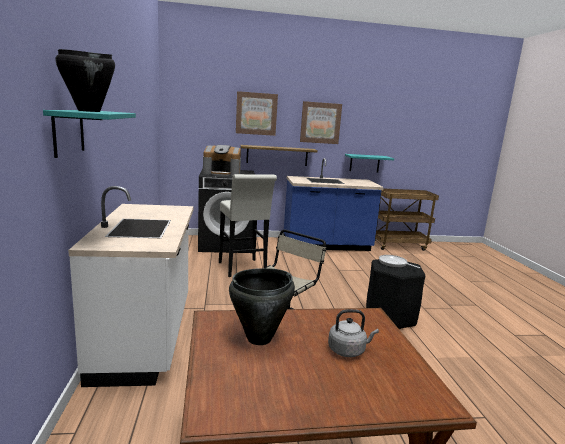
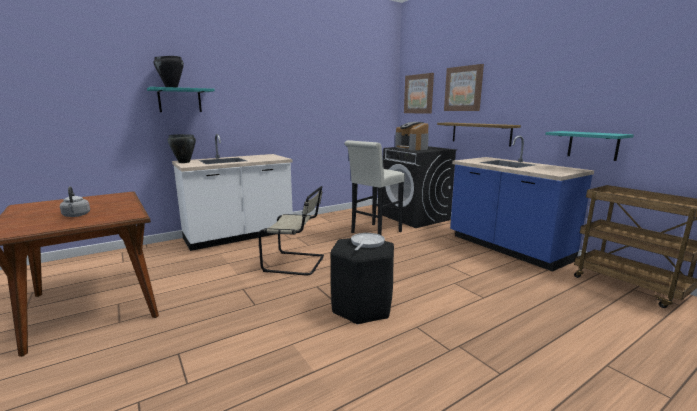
camera: 65 degrees right, 0 degrees up
(260, 338) = (95, 202): black cooking pot -> black cooking pot (184, 162)
(320, 123) = (530, 91): picture -> picture (419, 94)

